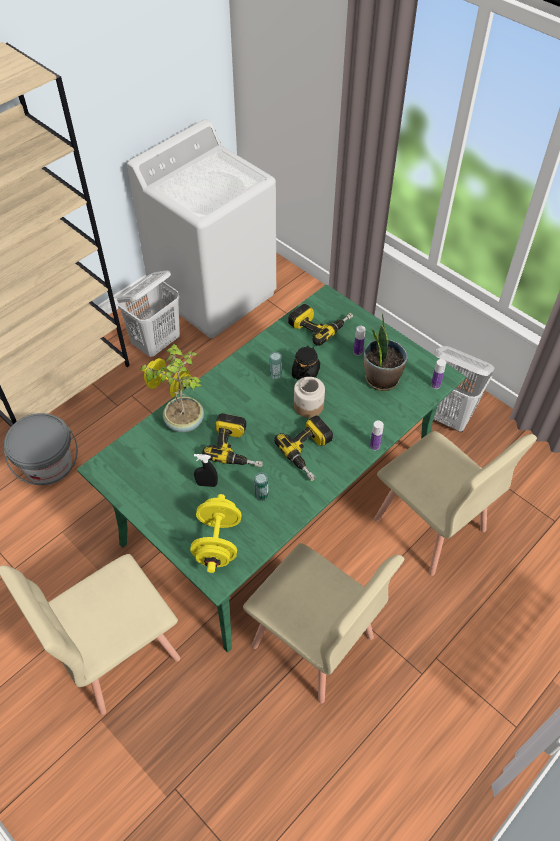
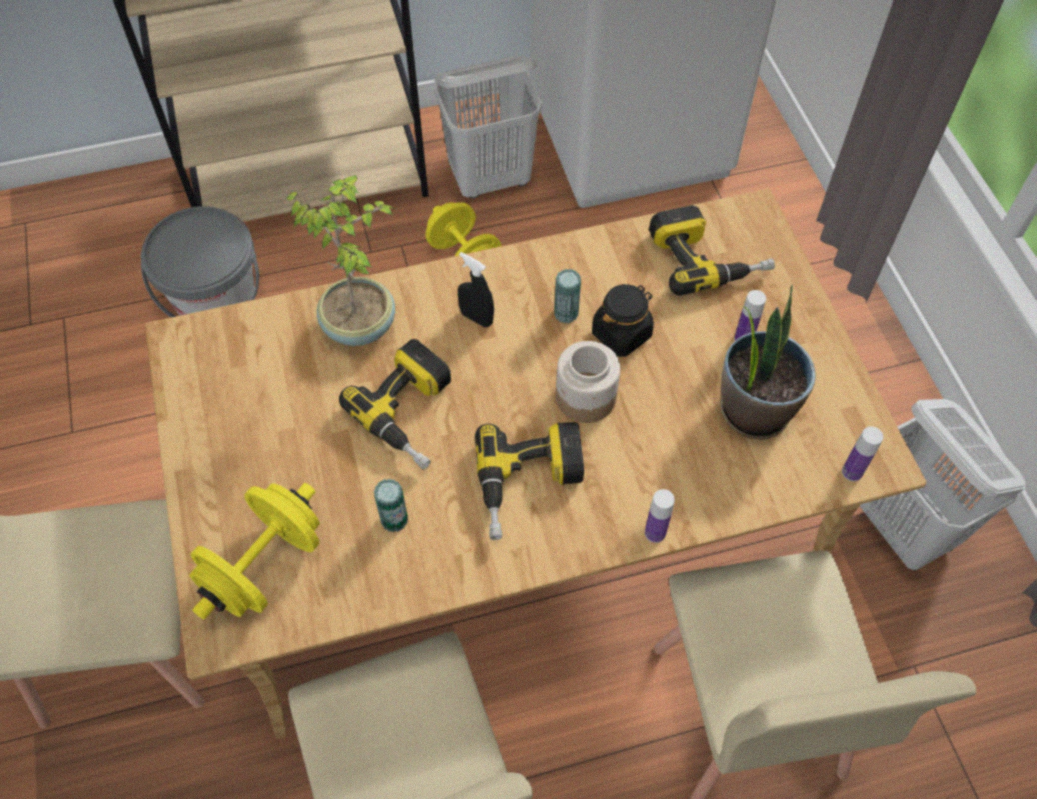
camera: 30 degrees right, 5 degrees up
(207, 484) = (319, 452): black spray bottle -> black spray bottle (476, 318)
(280, 501) = (517, 531): green dining table -> beige dining table

